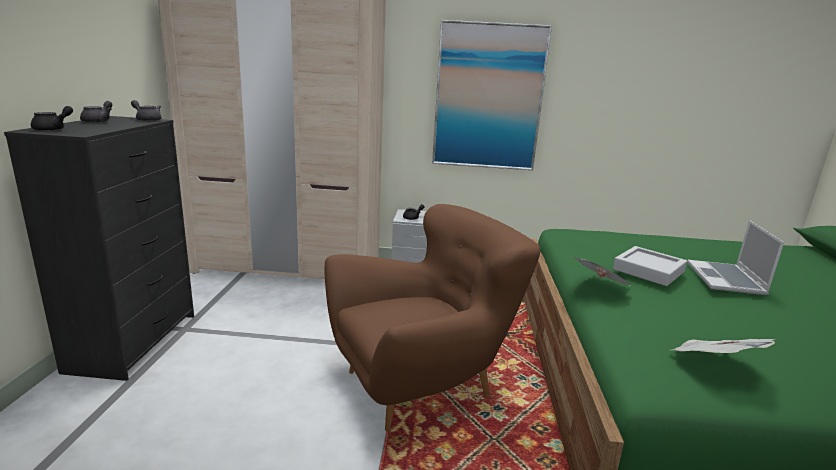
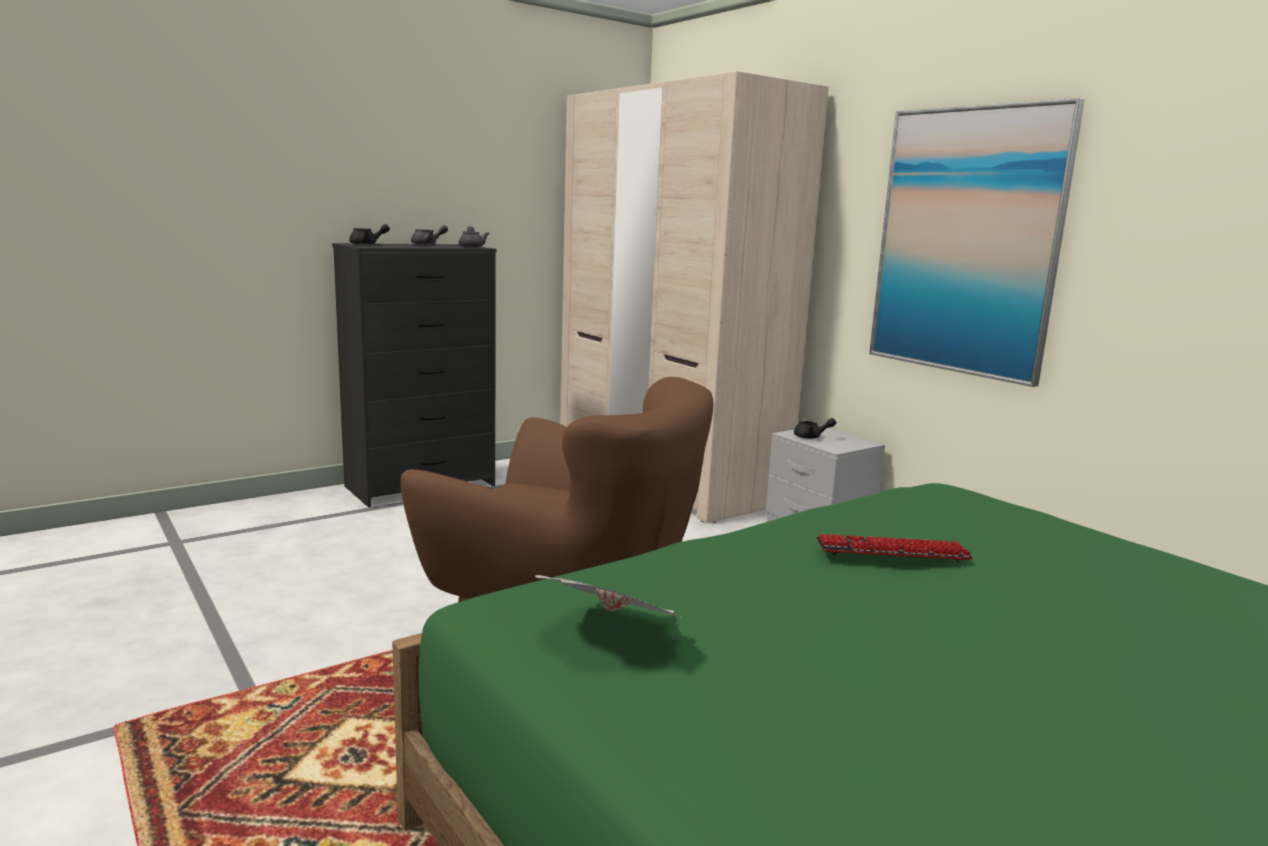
camera: 50 degrees right, 5 degrees down
(600, 288) = (745, 537): newspaper -> none
(648, 270) = (891, 551): grey tray -> keyboard
(726, 279) = (1026, 615): laptop -> none

